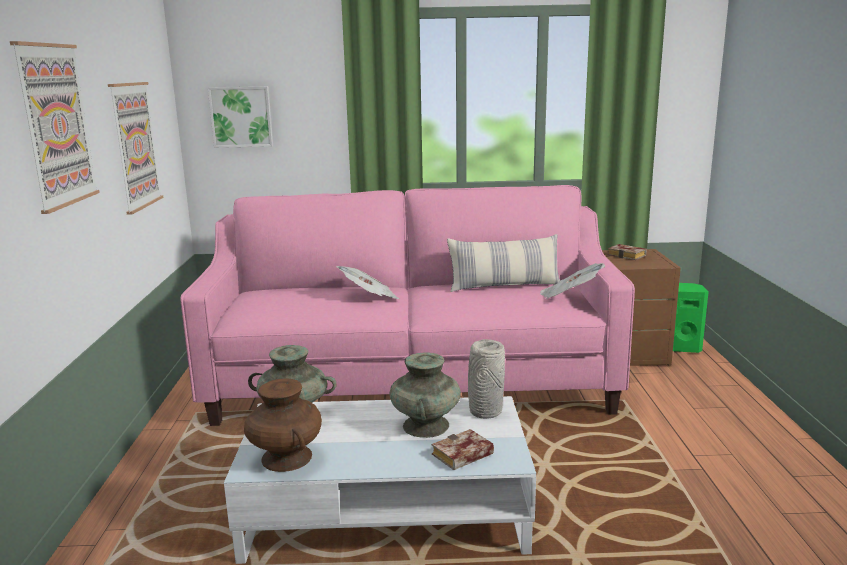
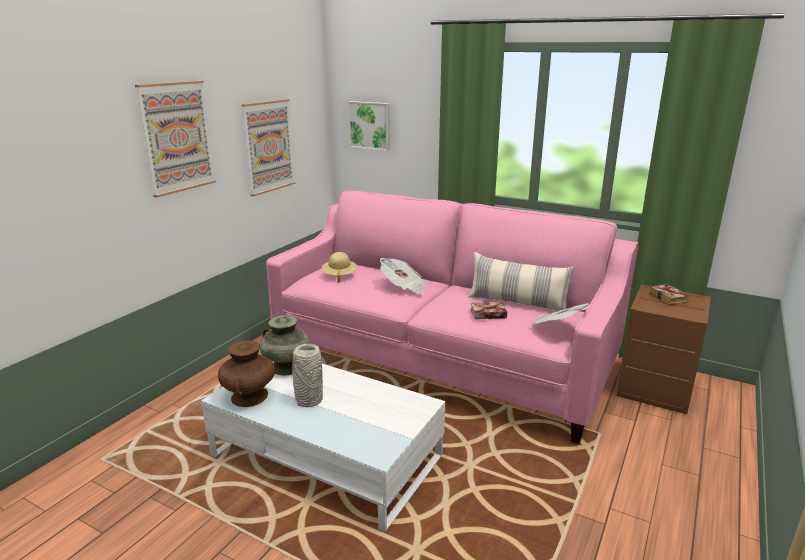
camera: 30 degrees right, 5 degrees up
(278, 301) = (339, 275): none -> beige hat
(425, 426) = (356, 404): turquoise vase -> none
(461, 456) = (351, 437): book -> book (487, 315)
(484, 411) = (409, 407): grey vase -> grey vase (308, 400)
(682, 347) = (719, 400): green speaker -> none

